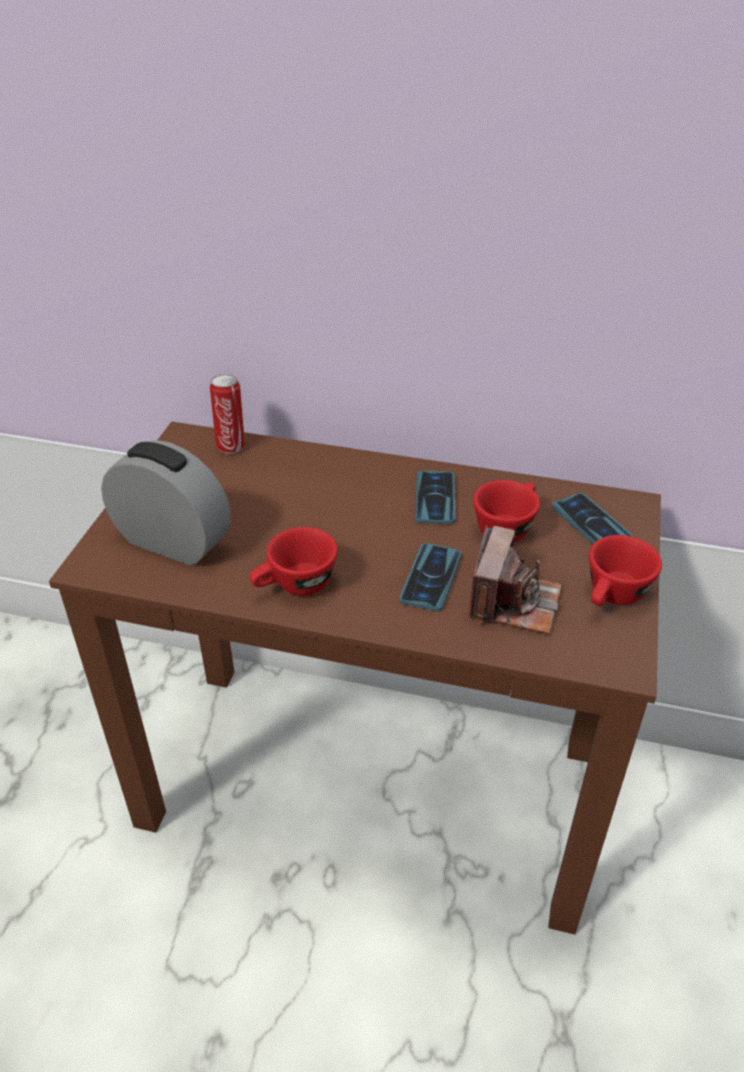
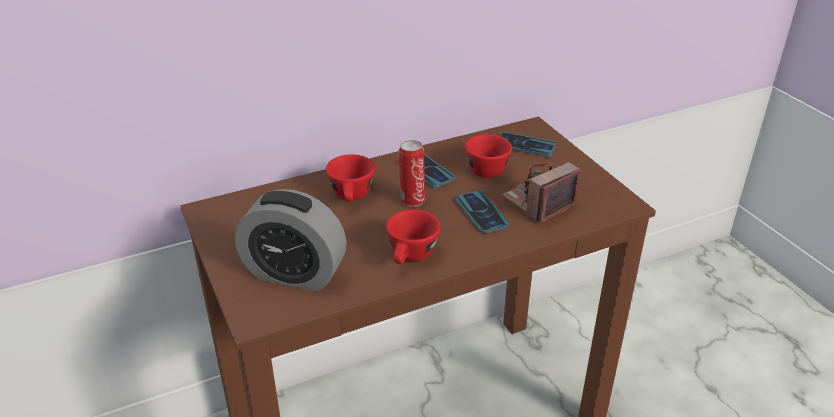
camera: 40 degrees left, 5 degrees down
(173, 541) = (294, 274): alarm clock -> alarm clock turned 150 degrees counterclockwise
(231, 446) = (251, 200): can -> can (412, 200)
(513, 602) = (538, 202): camera -> camera turned 105 degrees counterclockwise
(613, 597) = (581, 175): red cup -> red cup (352, 197)

